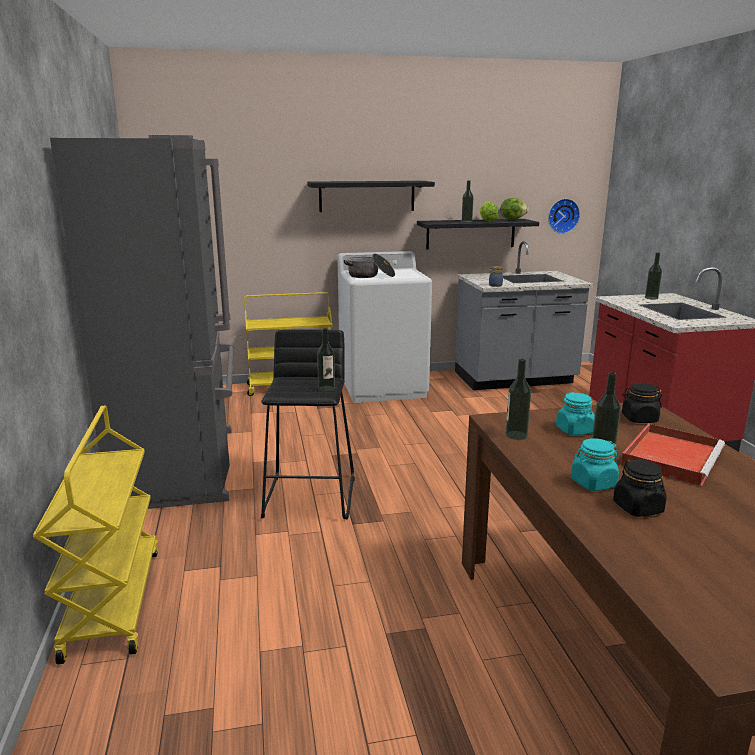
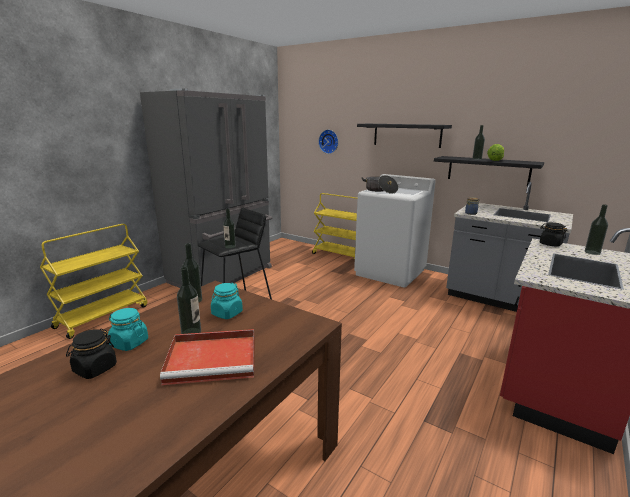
camera: 45 degrees right, 0 degrees up
(512, 219) = (525, 161): lettuce -> none
(562, 216) = (589, 162): wall clock -> wall clock (329, 141)
(639, 419) = (285, 328): black jar -> black jar (550, 244)

